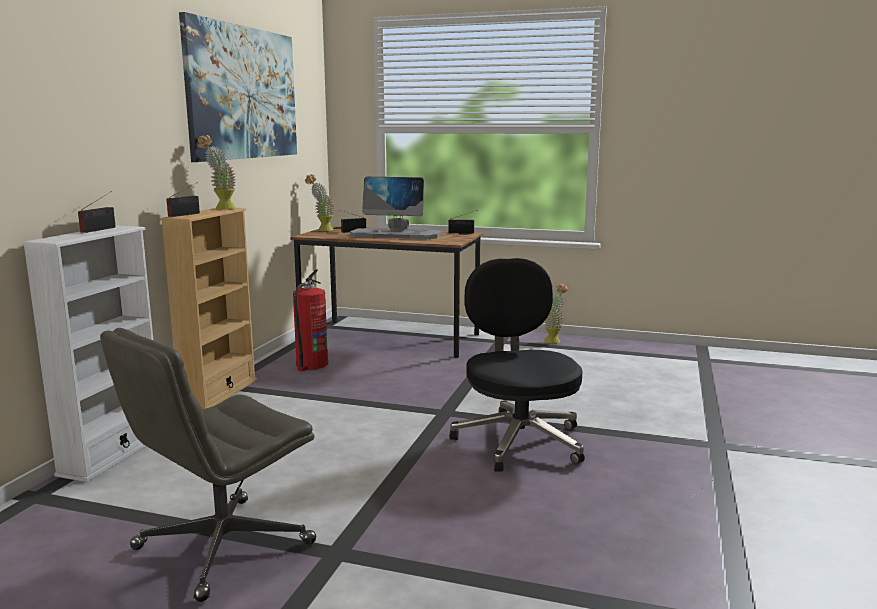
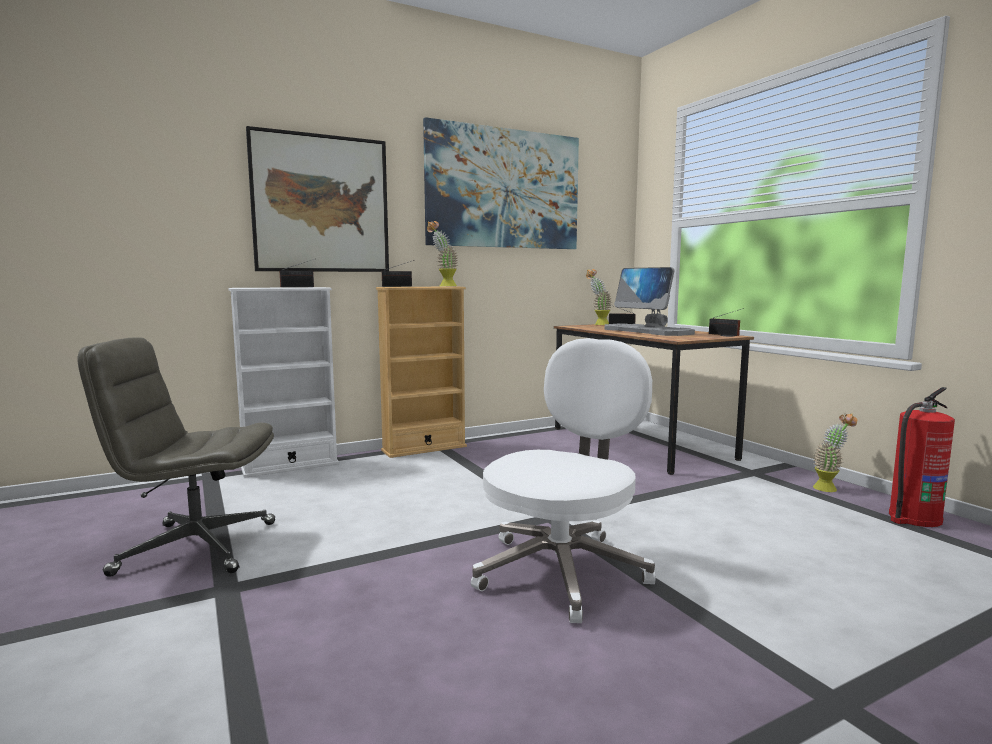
camera: 45 degrees right, 5 degrees down
(100, 120) = (321, 204): none -> picture
(311, 364) = (528, 446): fire extinguisher -> fire extinguisher (913, 518)
(518, 440) = (563, 570): black office chair -> white office chair

